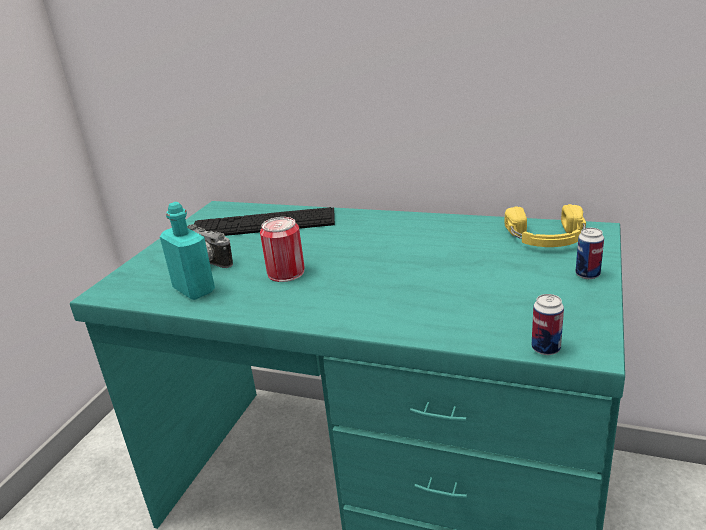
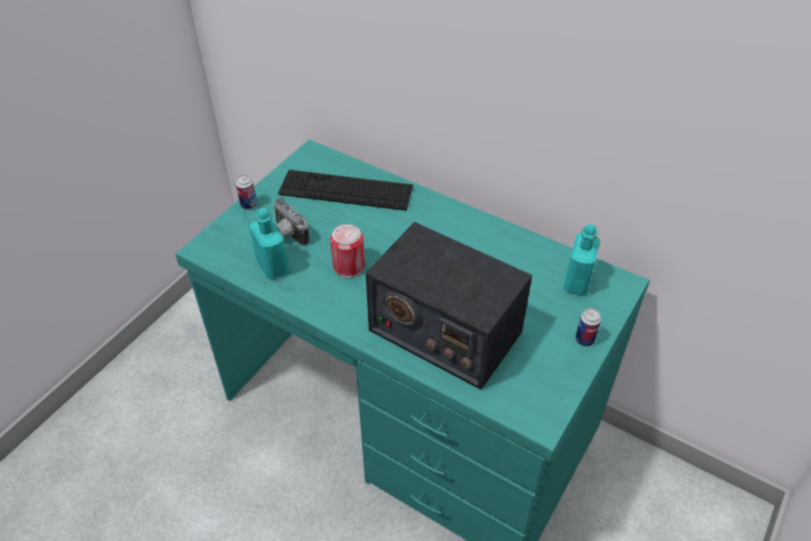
camera: 10 degrees right, 20 degrees up
(422, 299) = (444, 331): none -> radio
(545, 349) = (511, 411): can -> can (248, 205)
(546, 237) = (577, 282): yellow headphones -> turquoise bottle

